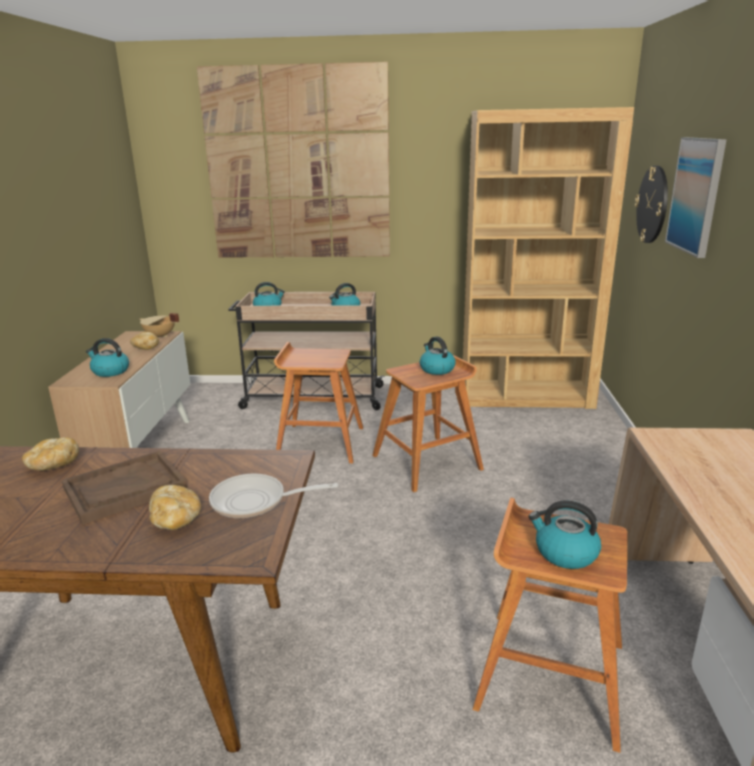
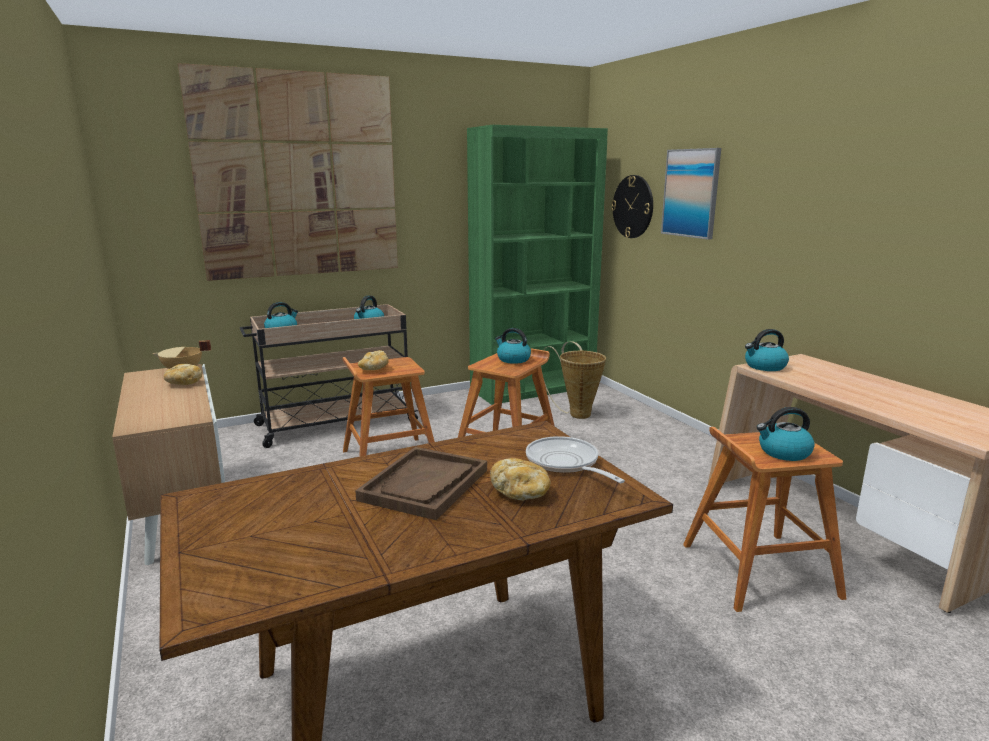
camera: 30 degrees left, 5 degrees down
(53, 465) = (304, 487): bread -> bread (374, 369)
(110, 371) = (176, 410): kettle -> kettle (764, 366)
(255, 502) = (565, 464): frying pan -> frying pan turned 90 degrees clockwise
(526, 396) = (533, 388): brown bookcase -> green bookcase
(542, 435) = (576, 413): none -> basket

